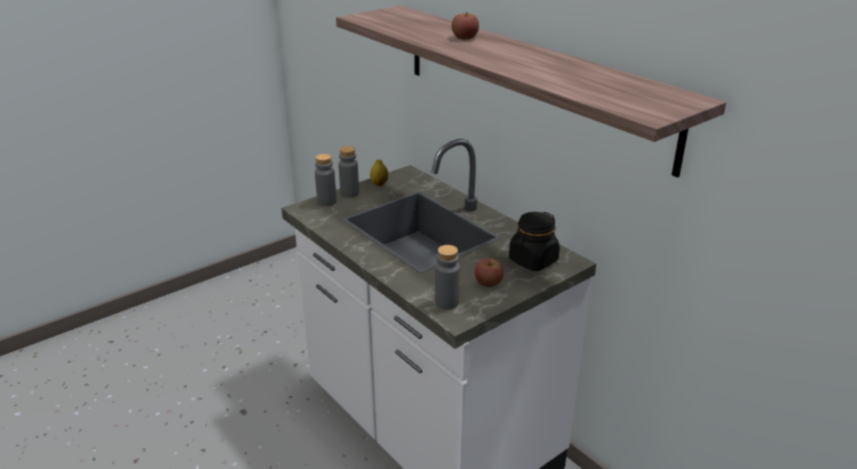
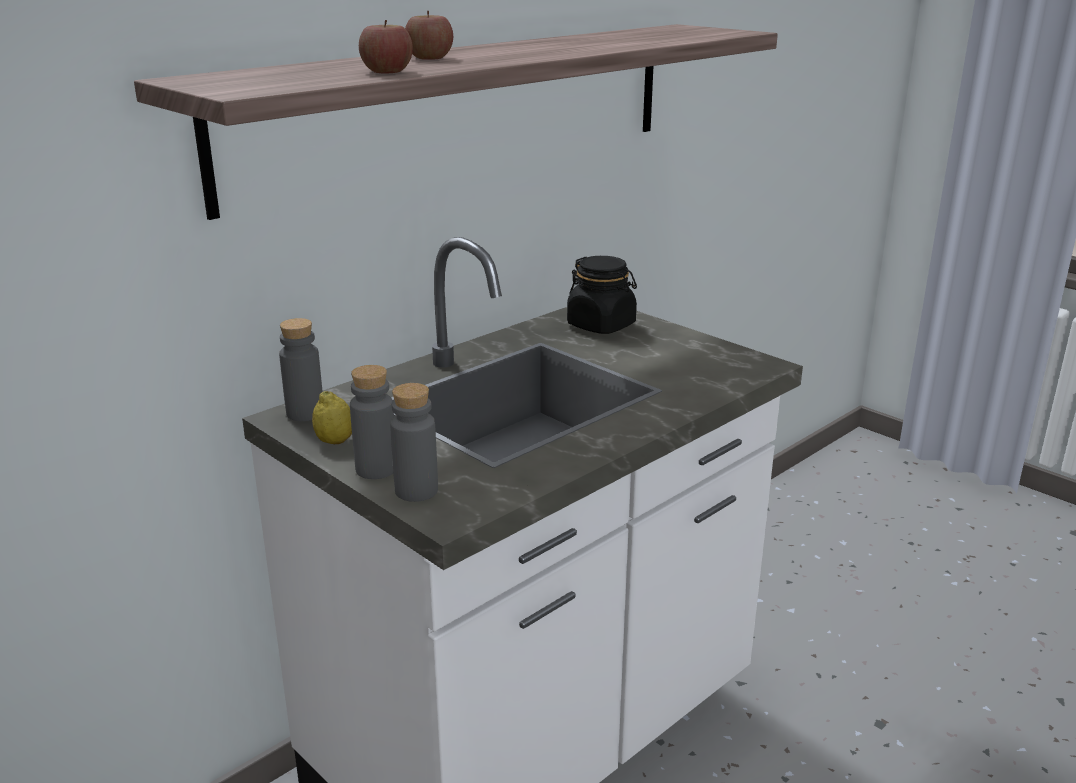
camera: 95 degrees left, 5 degrees down
(447, 302) = (732, 371): grey bottle -> grey bottle (305, 413)
(488, 283) = (669, 349): apple -> apple (387, 71)

